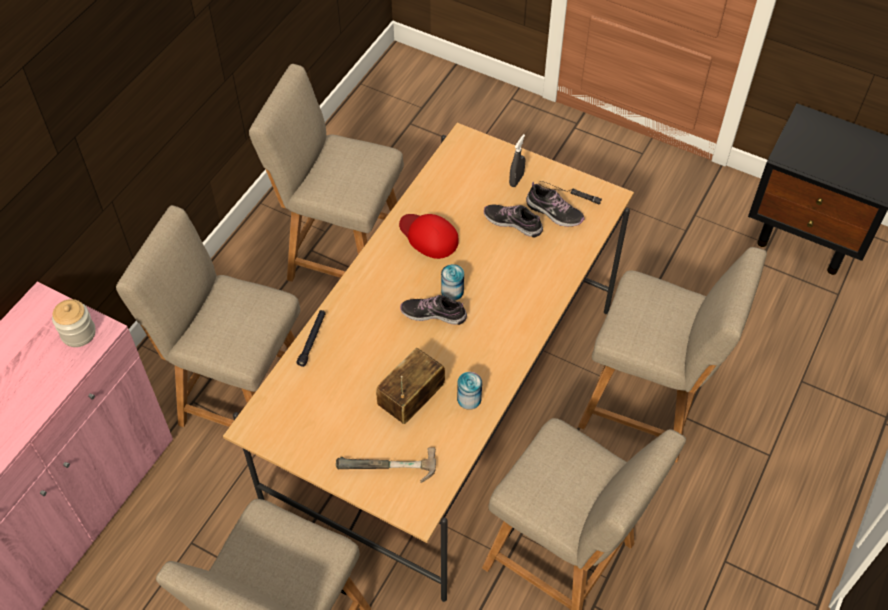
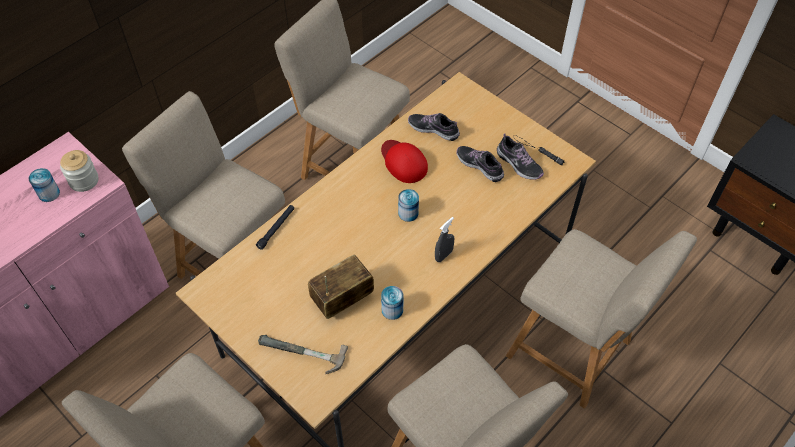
camera: 15 degrees right, 0 degrees up
(42, 357) = (49, 193): none -> can
(433, 314) = (385, 229): shoe -> shoe (433, 129)
(516, 180) = (494, 130): grey spray bottle -> grey spray bottle (443, 255)

